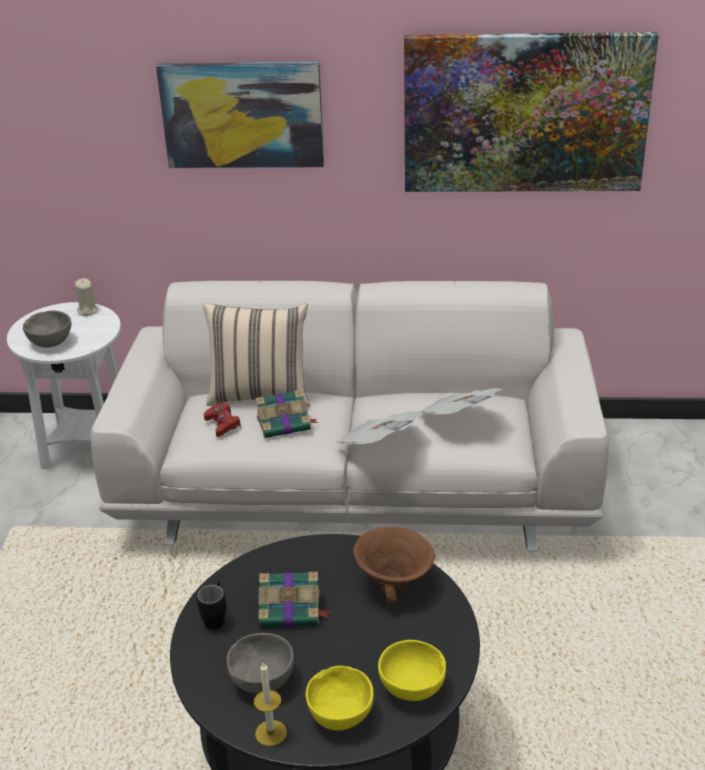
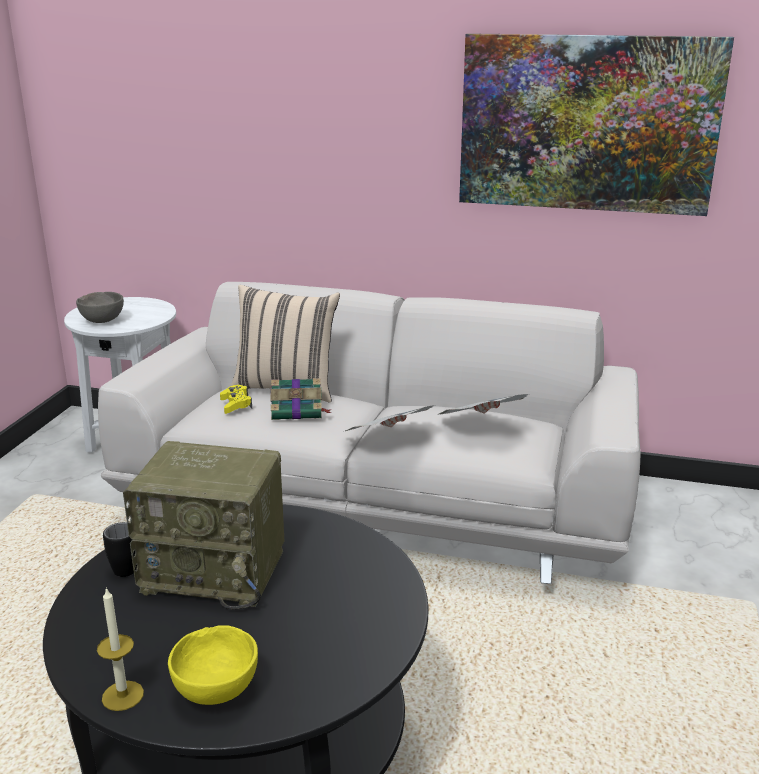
camera: 10 degrees right, 10 degrees down
(87, 311) = (150, 303): beige candle -> none
(222, 424) = (236, 404): red game controller -> yellow game controller
(242, 114) = (307, 113): picture -> none
(261, 680) = (144, 636): grey bowl -> none
(291, 610) = (217, 570): book -> radio
(395, 584) = (346, 561): brown bowl -> none
(412, 689) = (319, 675): yellow bowl -> none

